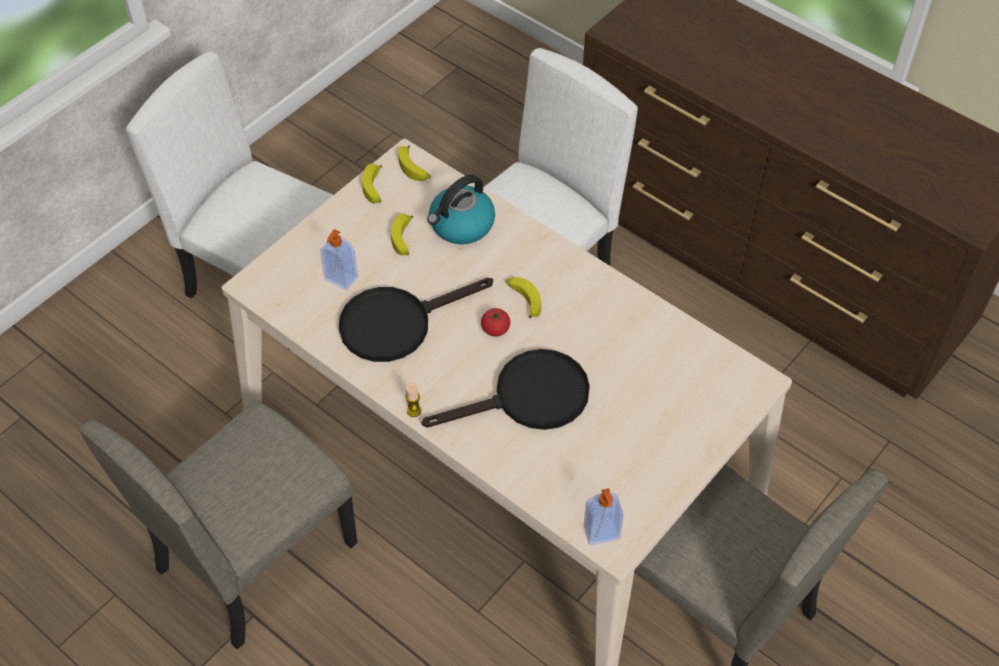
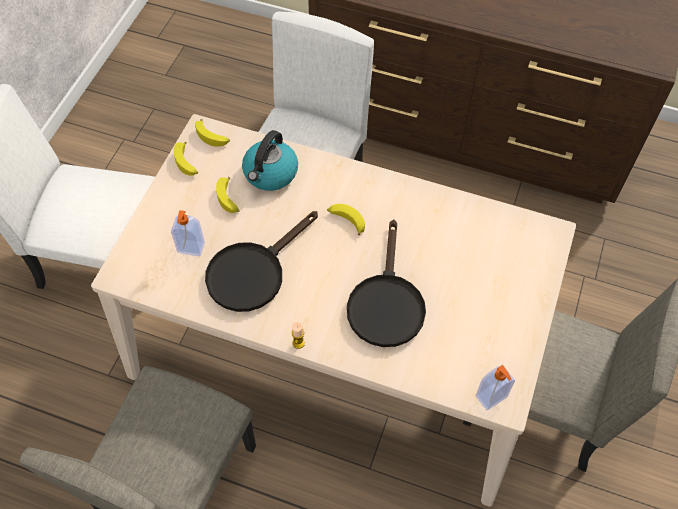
camera: 20 degrees left, 5 degrees up
(495, 329) = (335, 252): tomato -> none
(528, 398) = (386, 302): black frying pan -> black frying pan turned 135 degrees clockwise

